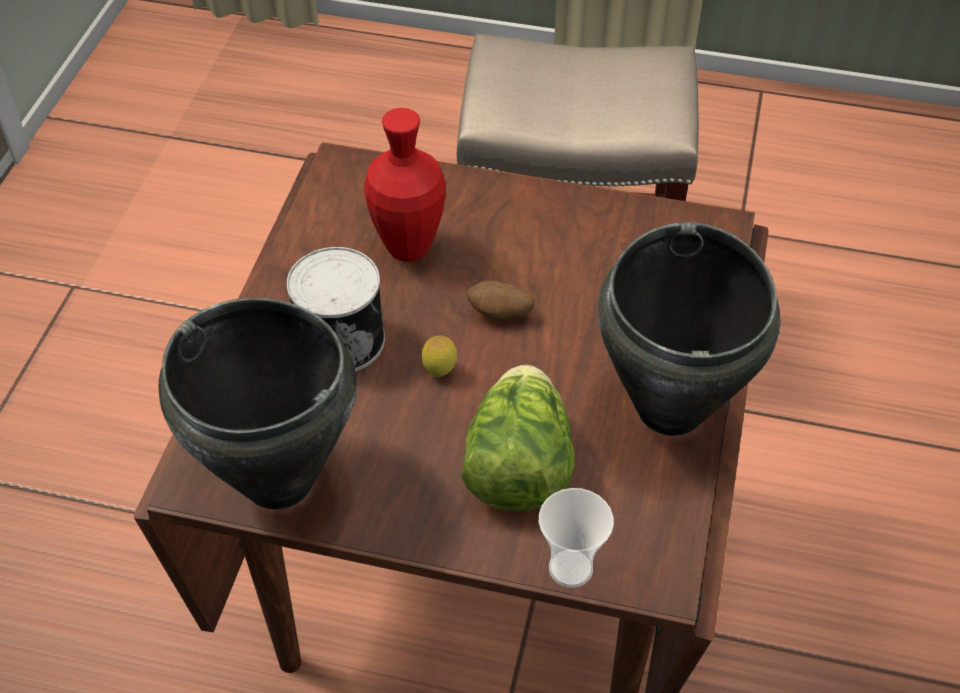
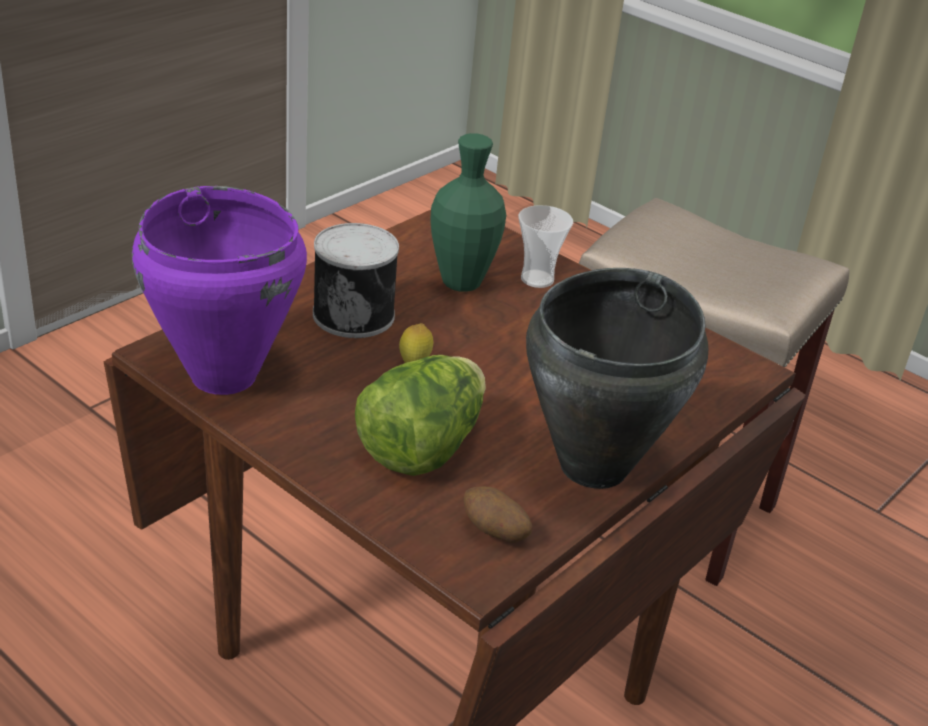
camera: 25 degrees right, 15 degrees down
(278, 482) = (222, 376): black cooking pot -> purple cooking pot
(408, 248) = (461, 283): red vase -> green vase
(500, 314) = (499, 349): potato -> potato (494, 532)
(570, 568) = (404, 530): cup -> cup (537, 279)

